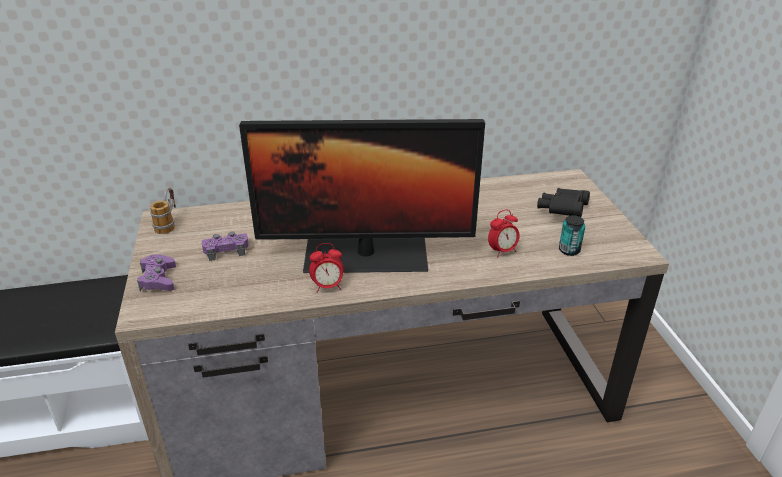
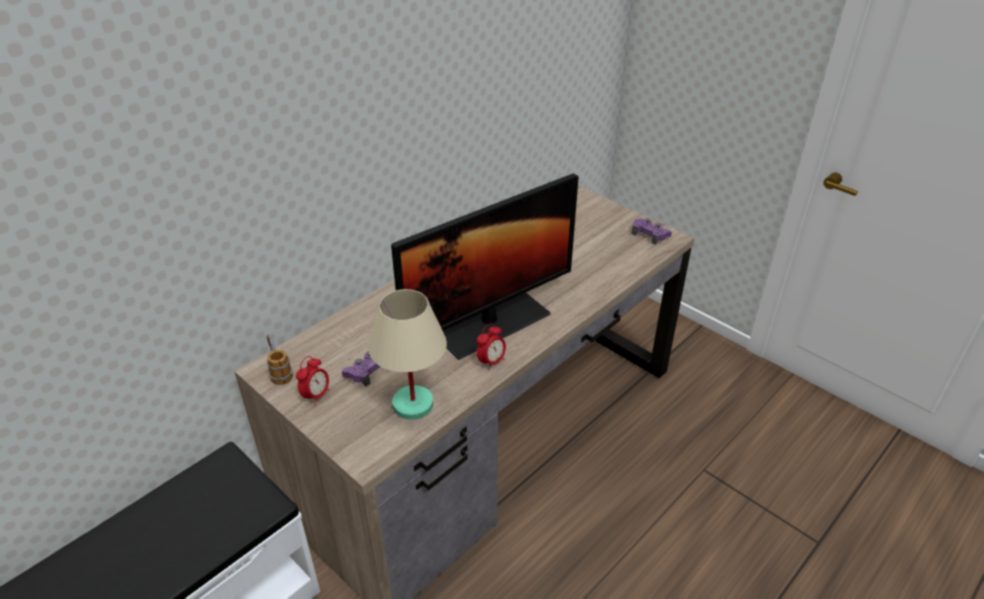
camera: 35 degrees left, 5 degrees up
(158, 279) = (340, 424): purple game controller -> purple game controller (650, 234)
(225, 290) = (412, 405): none -> beige table lamp
(502, 251) = (584, 274): alarm clock -> alarm clock (316, 395)
(562, 212) = (592, 224): black binoculars -> none
(569, 250) = (627, 254): can -> none

